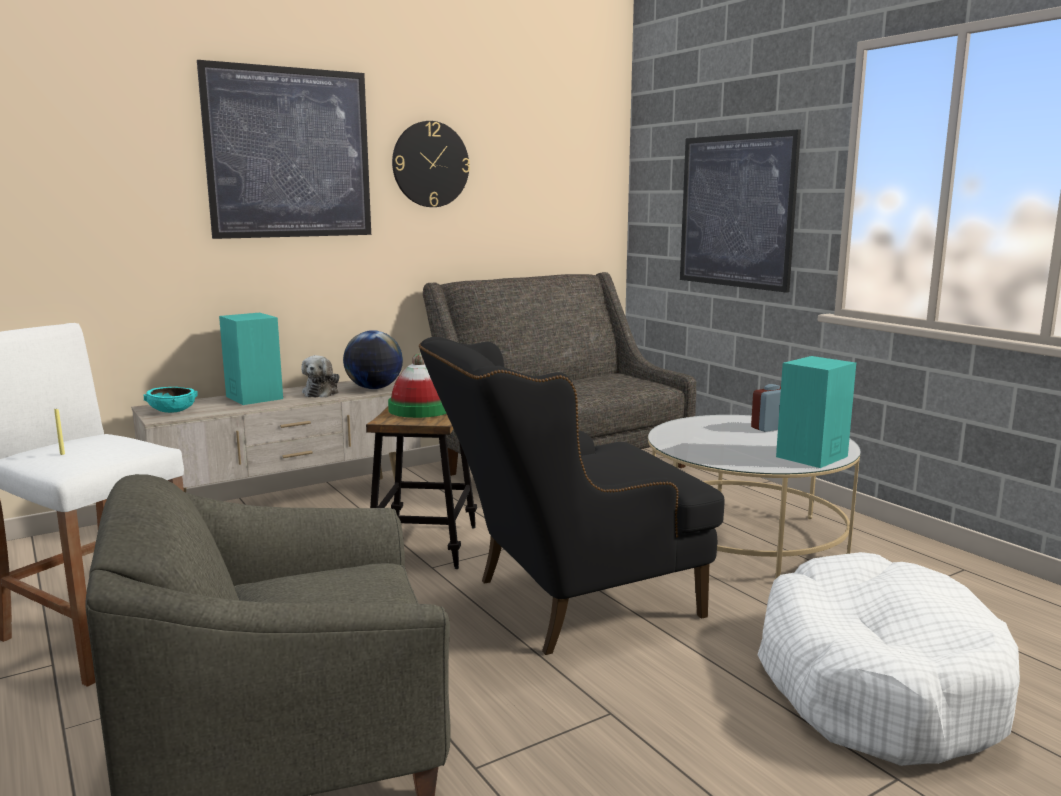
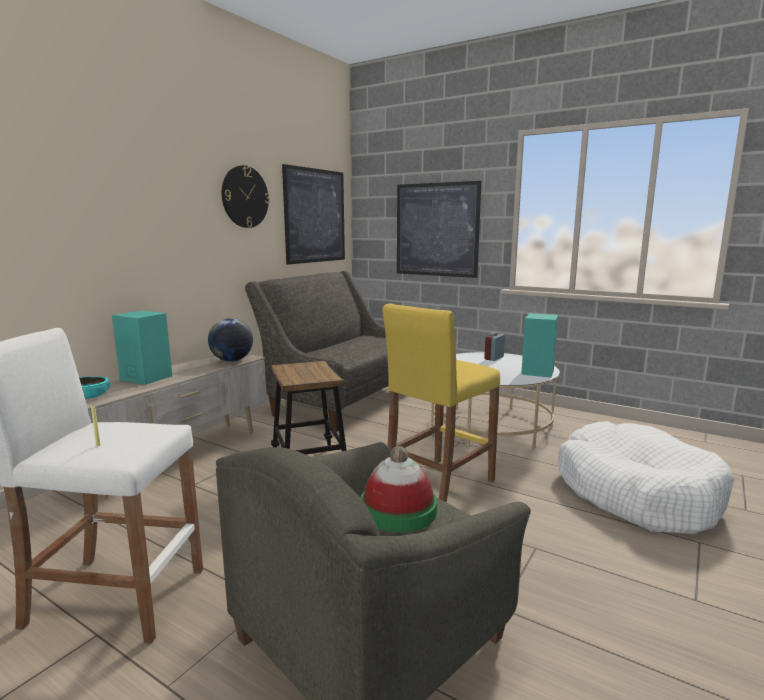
camera: 25 degrees left, 0 degrees up
(289, 153) = (153, 185): picture -> picture (315, 216)
(322, 392) = (196, 368): plush toy -> none
(421, 409) = (304, 371): hat -> hat (398, 510)
(566, 603) = (438, 485): black armchair -> yellow stool

